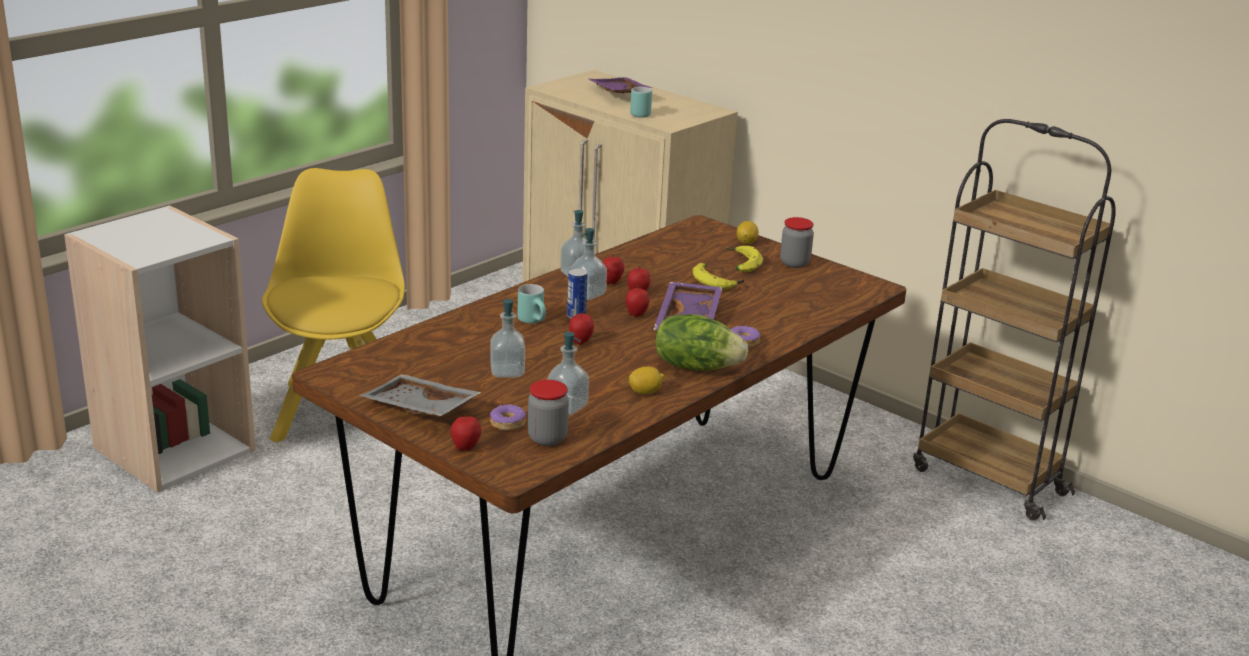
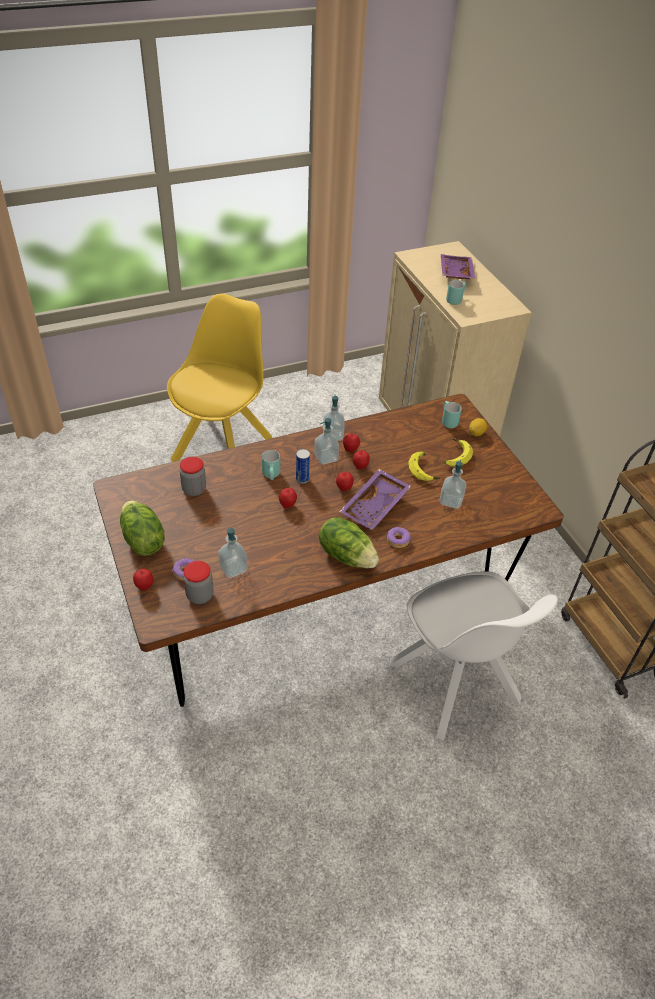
camera: 25 degrees right, 20 degrees up
(176, 448) = (117, 450): bookcase -> none
(419, 409) = (142, 540): grey tray -> lettuce
(507, 372) = (220, 521): soap dispenser -> soap dispenser (451, 501)
(645, 392) = (294, 570): lemon -> none
(703, 239) = (447, 421): none -> turquoise mug
(794, 263) = (496, 465): jar -> jar (194, 489)
(843, 564) = (455, 684): none -> white chair

